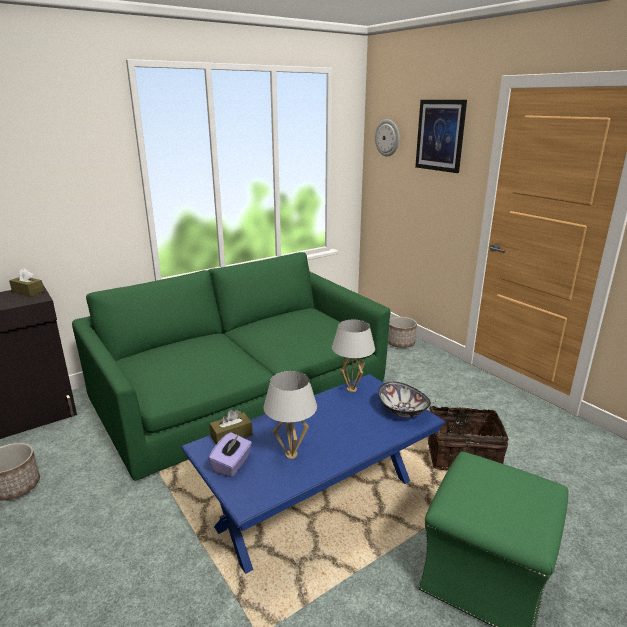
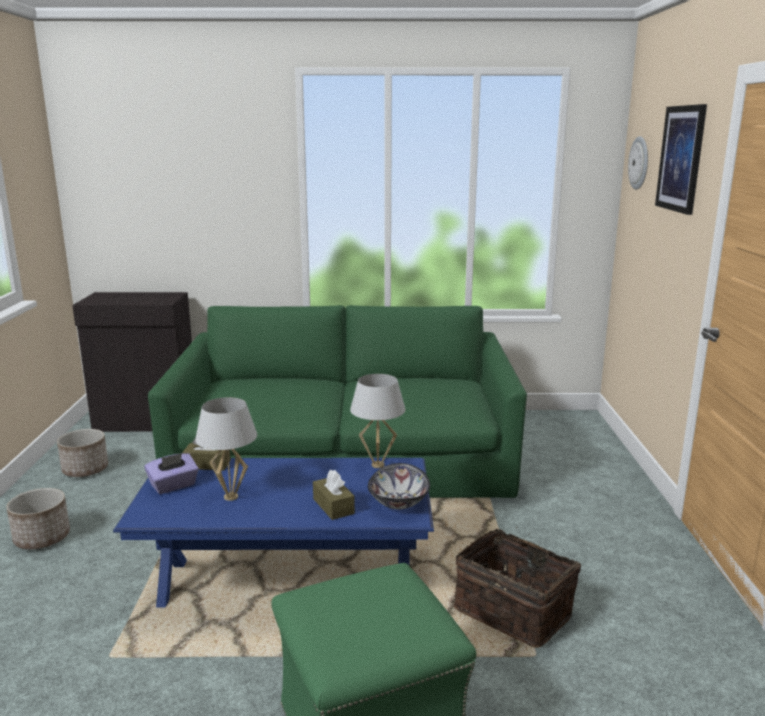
camera: 35 degrees right, 5 degrees down
(28, 292) = (166, 295): brown tissue box -> brown tissue box (333, 506)
(400, 343) = (603, 464): planter -> planter (42, 538)

